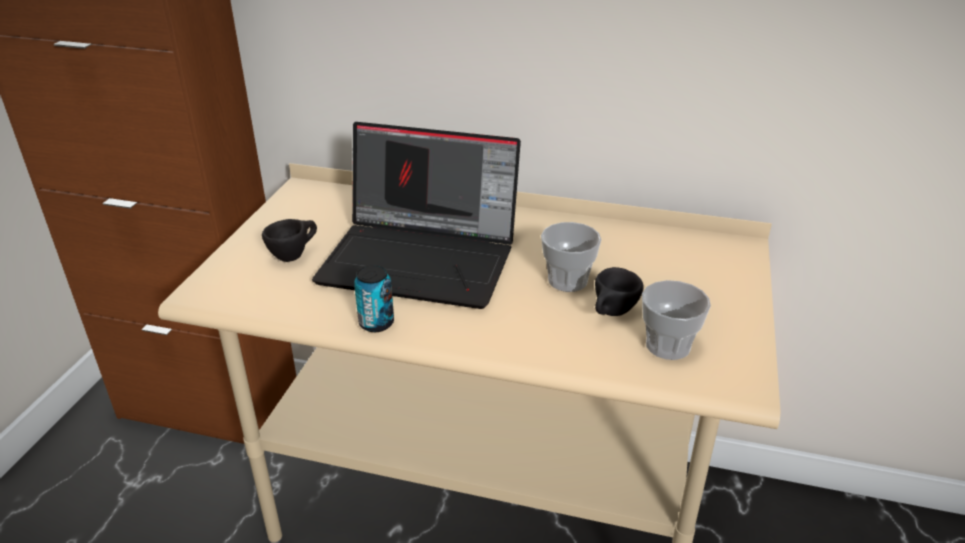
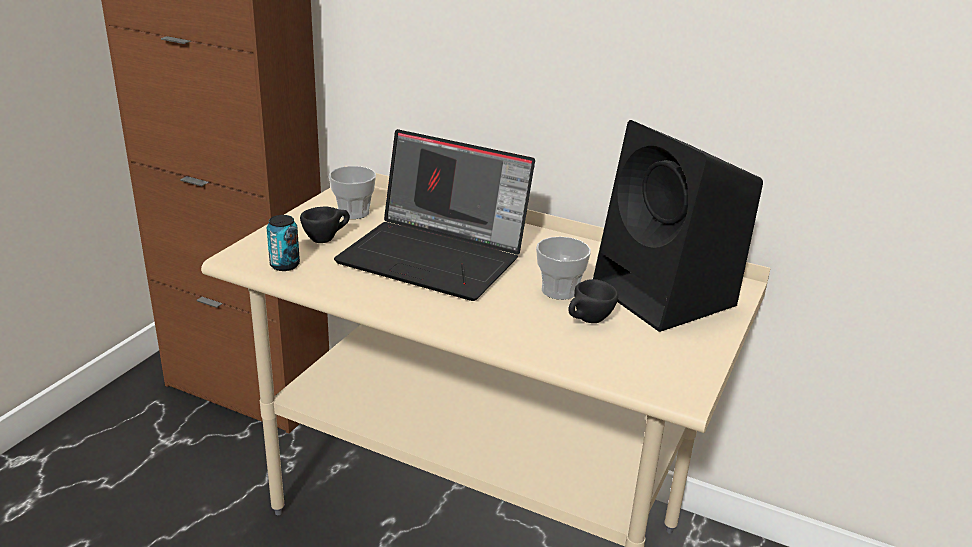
camera: 10 degrees right, 5 degrees down
(376, 323) = (377, 299): can -> can (284, 265)
(668, 346) = (628, 352): cup -> cup (353, 212)
(678, 270) = (667, 296): none -> black speaker

